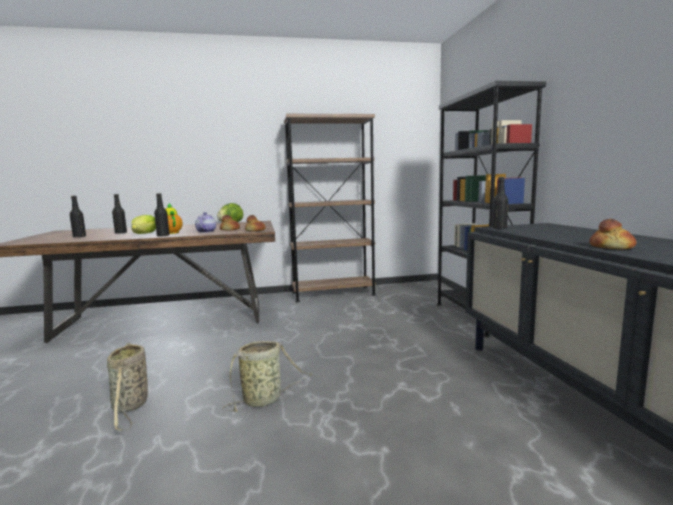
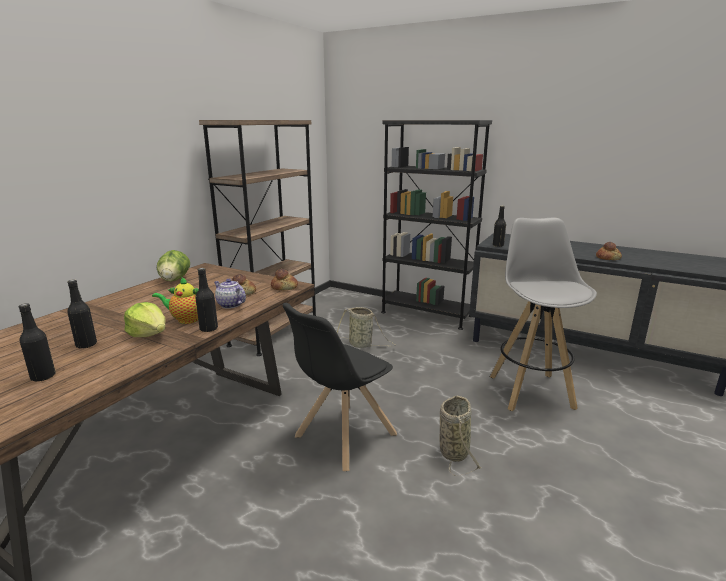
camera: 50 degrees left, 10 degrees up
(130, 407) = (382, 534): basket -> basket (362, 345)
(232, 356) = (342, 437): none -> black chair
(435, 404) = (531, 390): none -> grey stool

